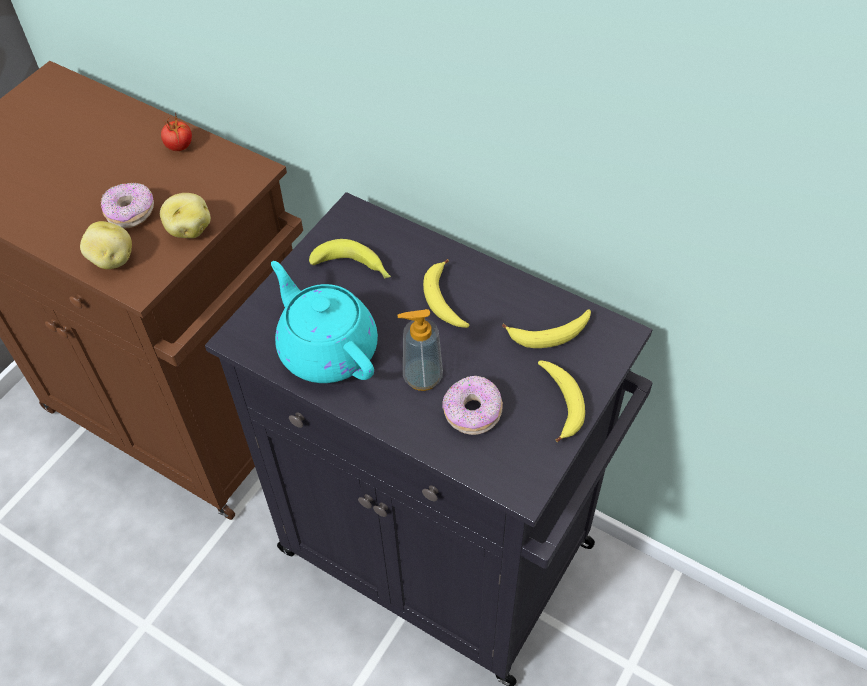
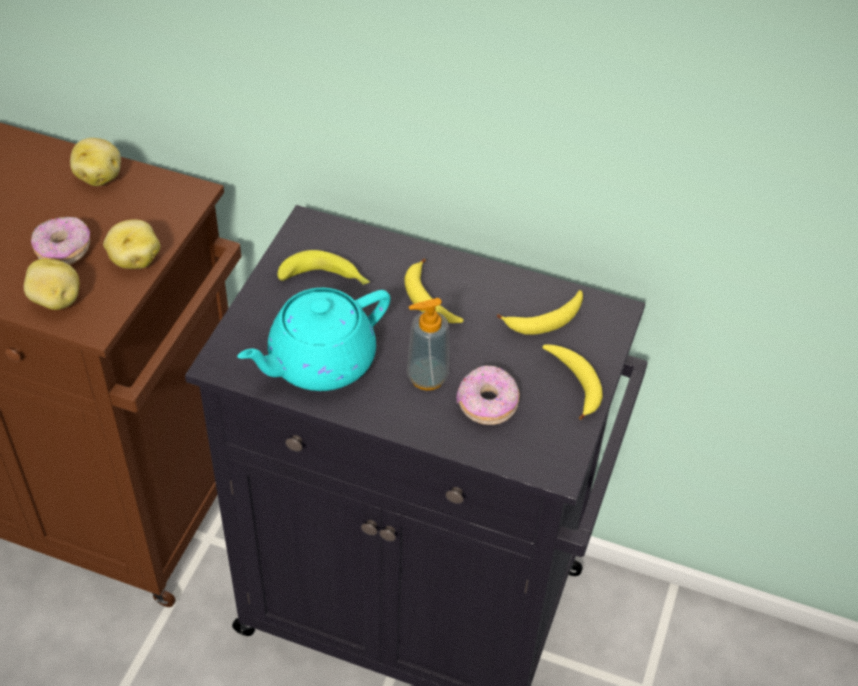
camera: 15 degrees left, 5 degrees down
(179, 146) = (99, 176): tomato -> potato
(327, 349) = (319, 362): turquoise teapot -> turquoise teapot turned 75 degrees counterclockwise

